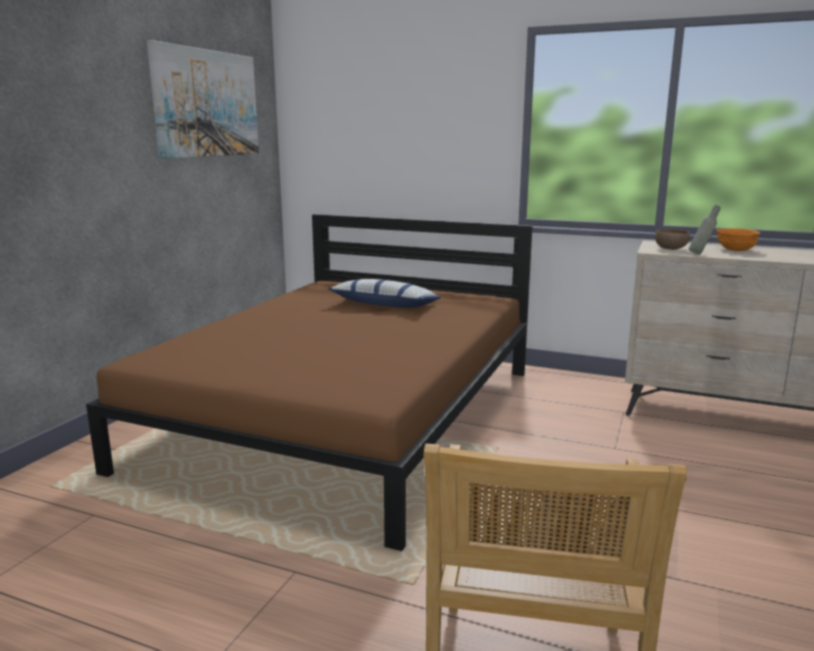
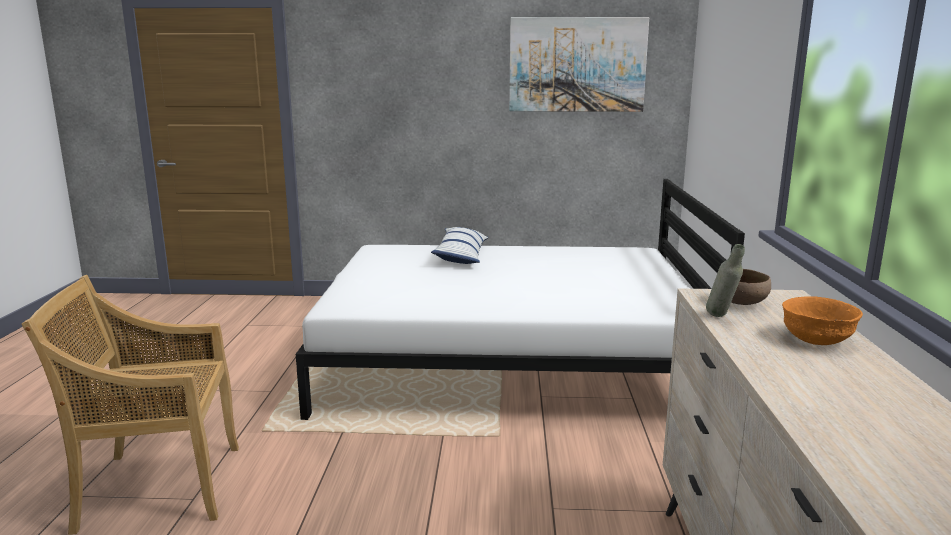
camera: 70 degrees right, 0 degrees up
(349, 416) = (509, 361): brown bed -> white bed
(384, 305) = (590, 277): pillow -> pillow (461, 256)

